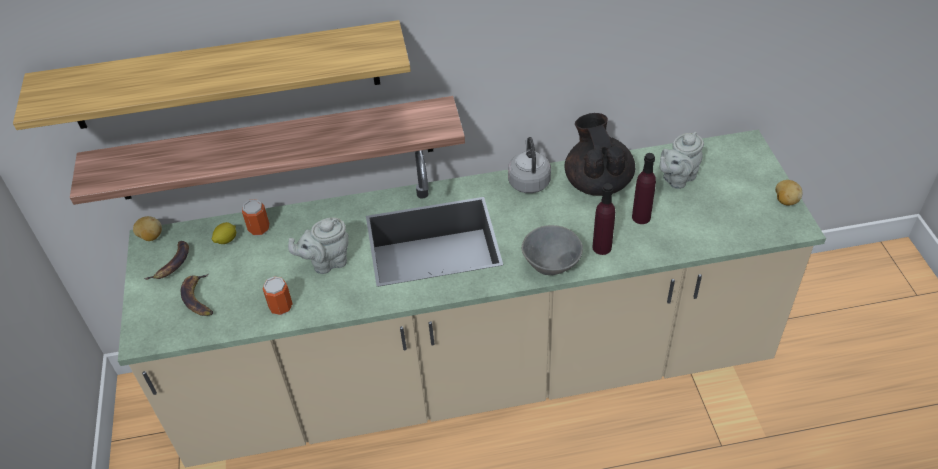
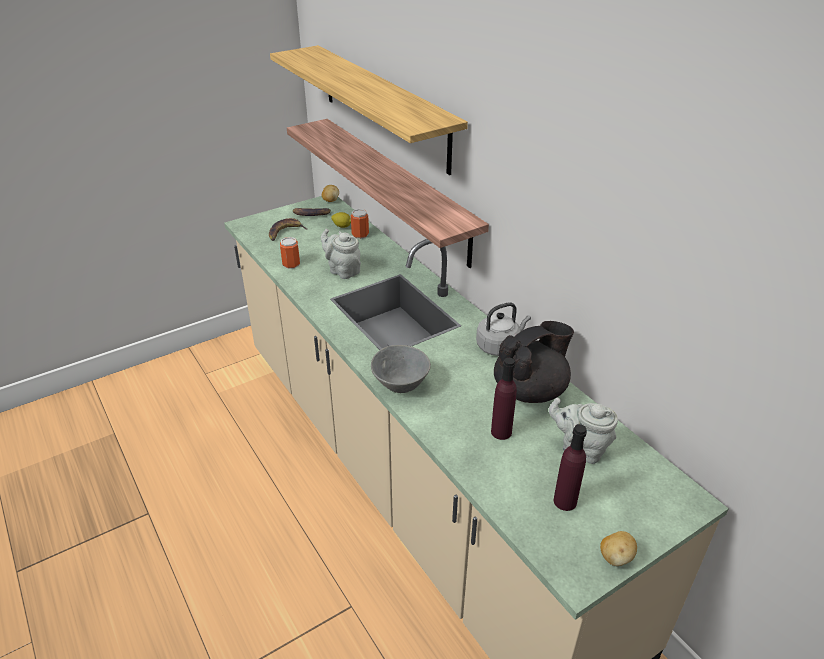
camera: 65 degrees right, 10 degrees down
(602, 247) = (441, 412): purple bottle -> purple bottle (565, 501)

